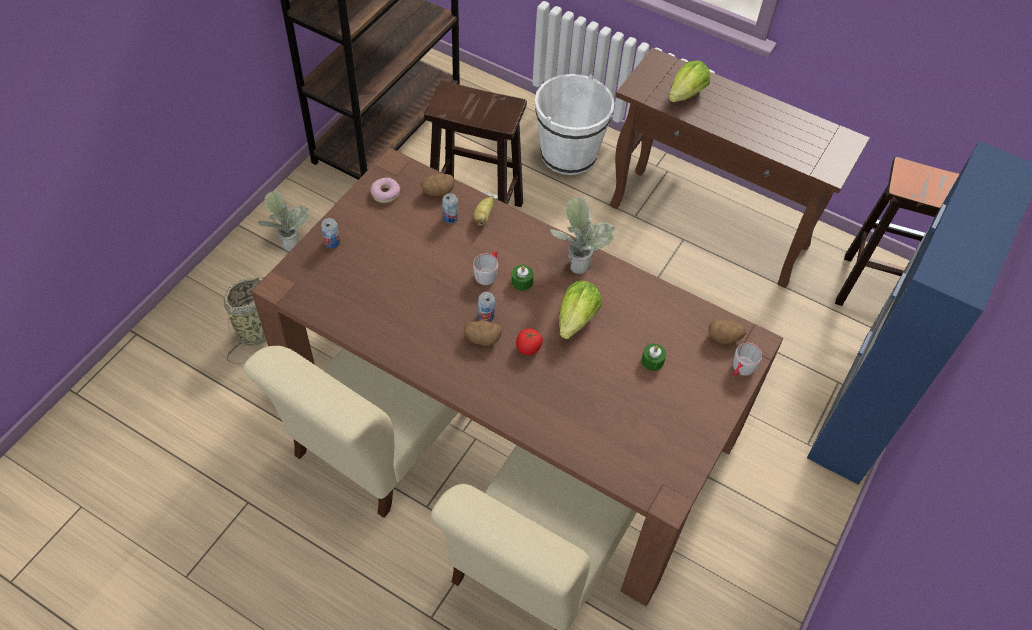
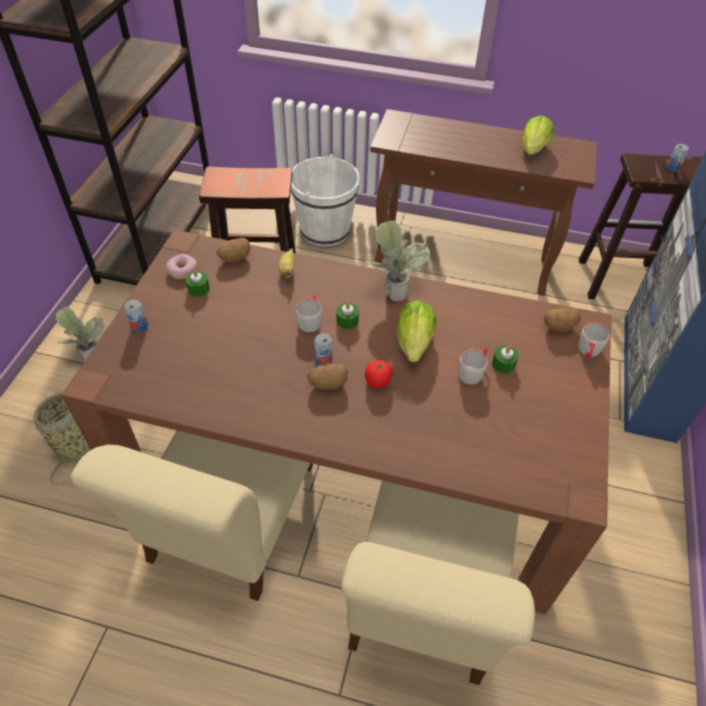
camera: 15 degrees left, 5 degrees down
(395, 216) = (198, 288): none -> green candle
(450, 217) = (255, 278): can -> can (672, 168)
(620, 360) = (473, 371): none -> grey mug
(686, 94) = (431, 138): lettuce -> lettuce (533, 149)

